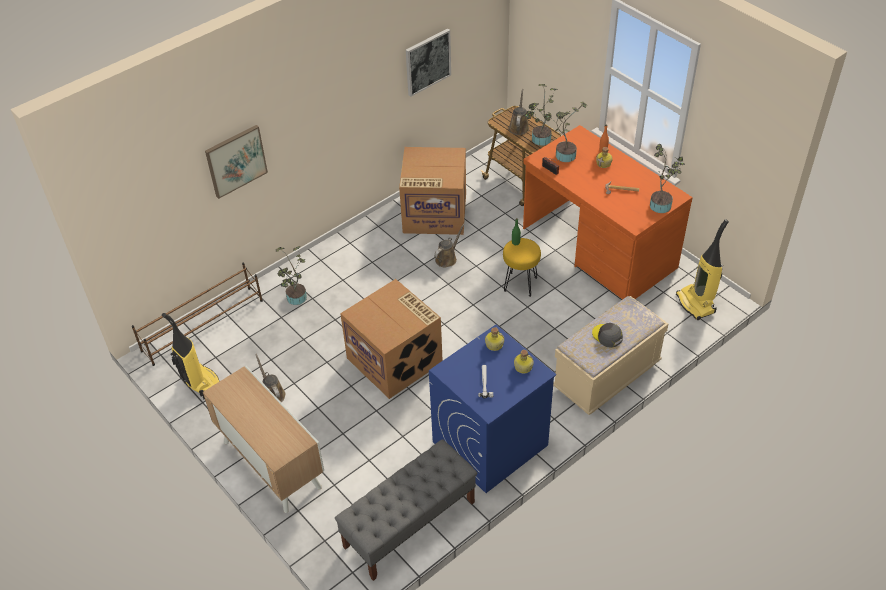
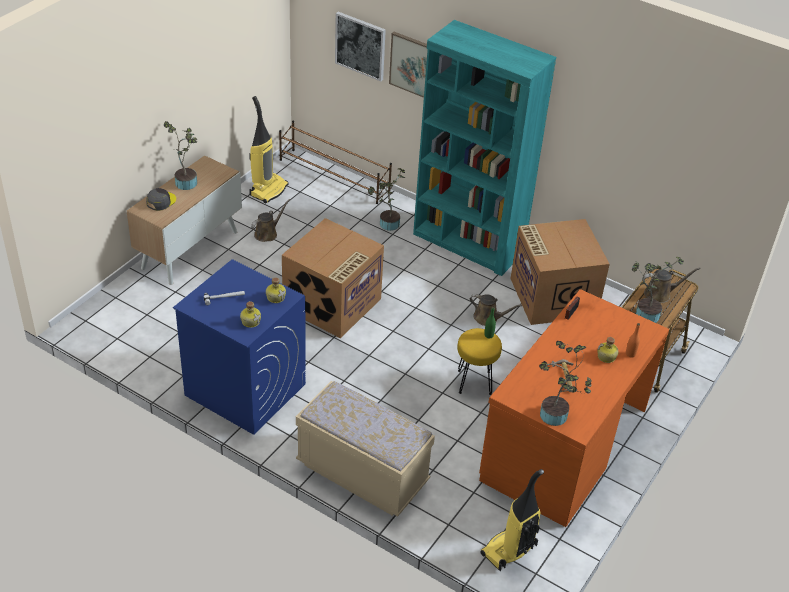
camera: 70 degrees right, 5 degrees down
(346, 249) = (468, 243): none -> turquoise bookcase
(409, 525) = (139, 348): grey bench -> none
(427, 62) = (640, 154): picture -> picture (360, 45)
(563, 155) = (603, 320): potted plant -> potted plant (187, 181)
(607, 336) = (359, 418): grey cap -> grey cap (161, 201)

